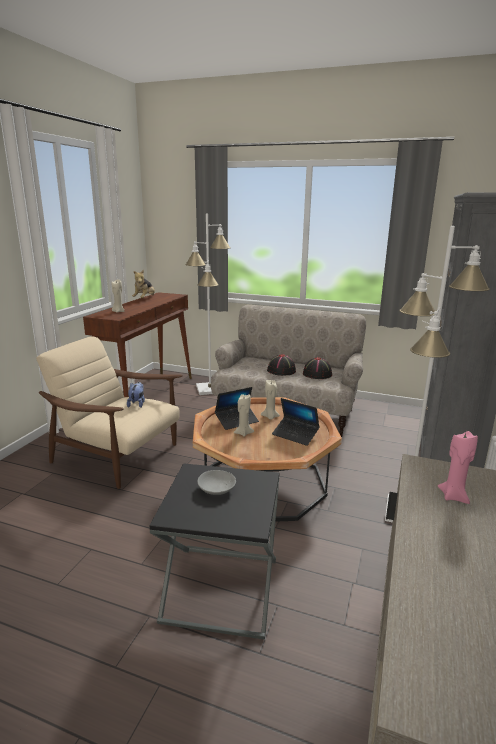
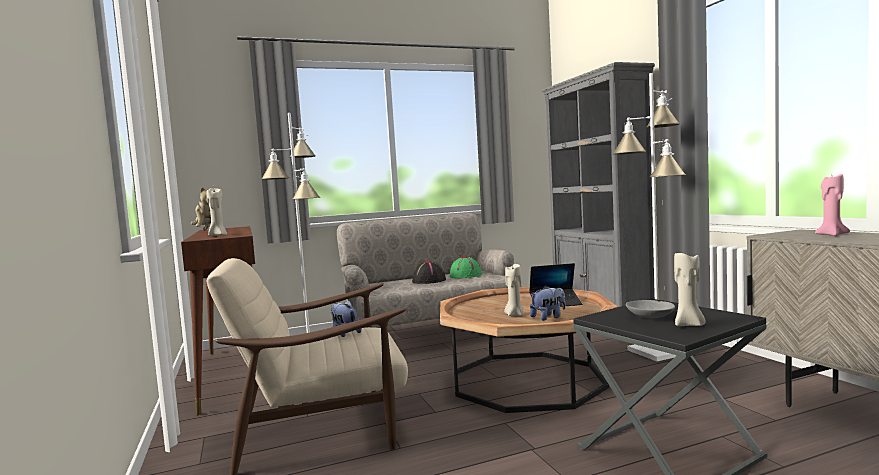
camera: 40 degrees left, 15 degrees down
(237, 421) = (484, 312): laptop -> none
(253, 447) = (548, 317): none -> plush toy
(270, 417) = (504, 303): beige candle -> beige candle (688, 325)
(317, 374) = (466, 275): black hat -> green hat

